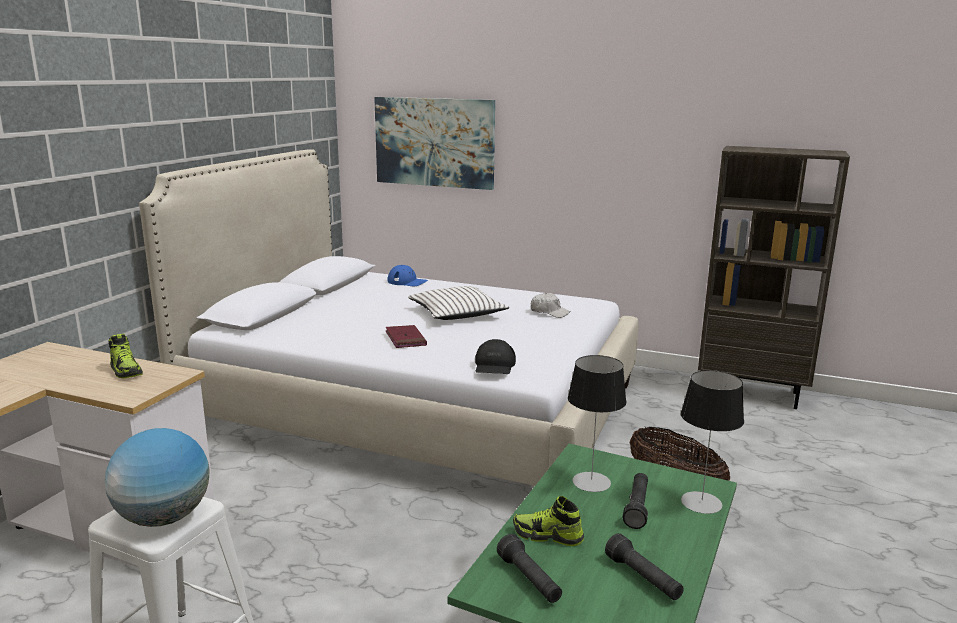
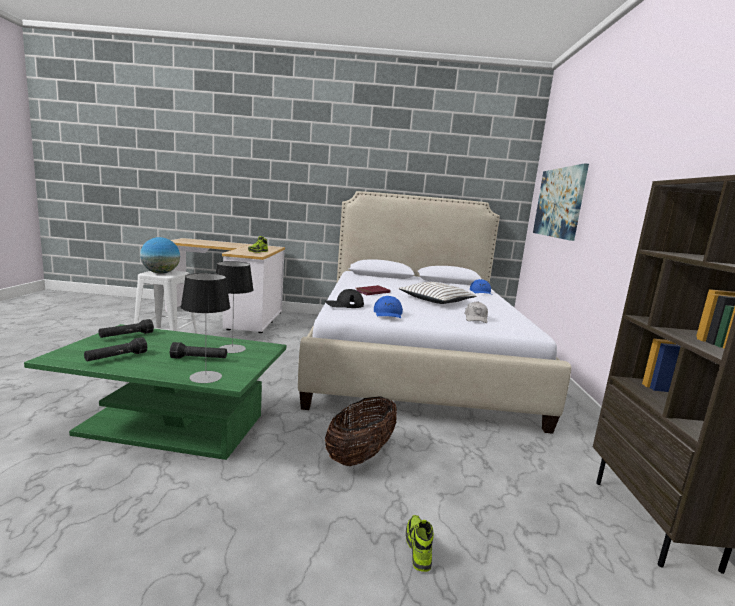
camera: 70 degrees right, 5 degrees down
(538, 348) = (388, 313): none -> blue cap
(547, 536) = (168, 339): shoe -> shoe (418, 548)

